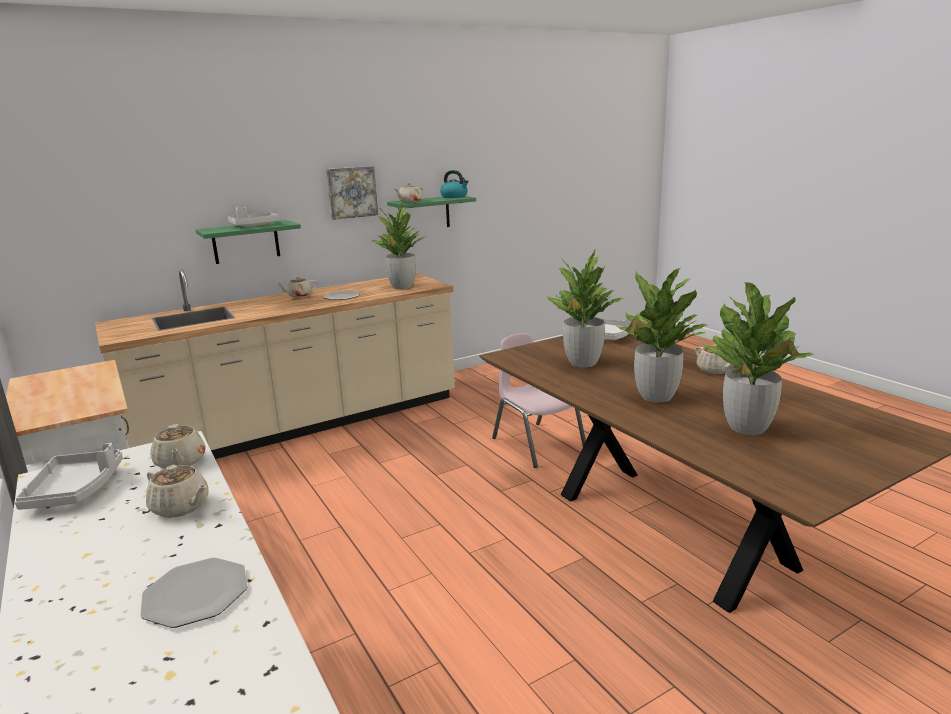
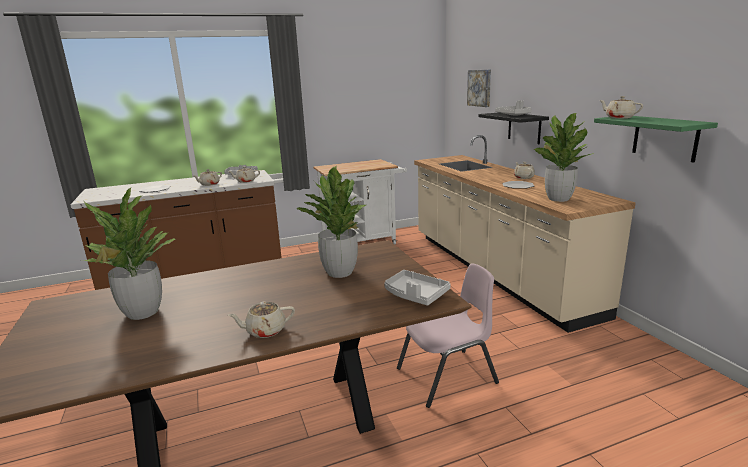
camera: 100 degrees right, 0 degrees up
(246, 242) = (524, 127): green shelf -> black shelf
(351, 192) = (597, 100): picture -> picture (480, 88)
(454, 197) = (683, 122): kettle -> none
(655, 396) = (238, 289): potted plant -> none

